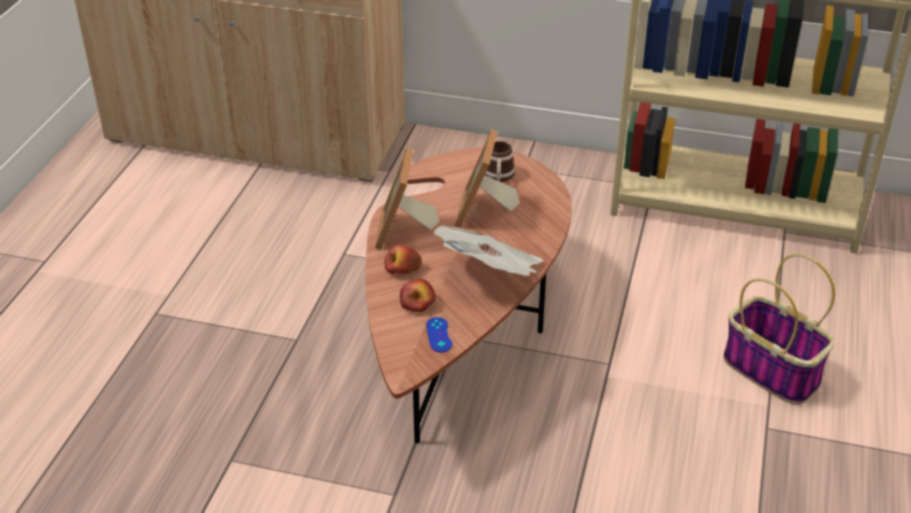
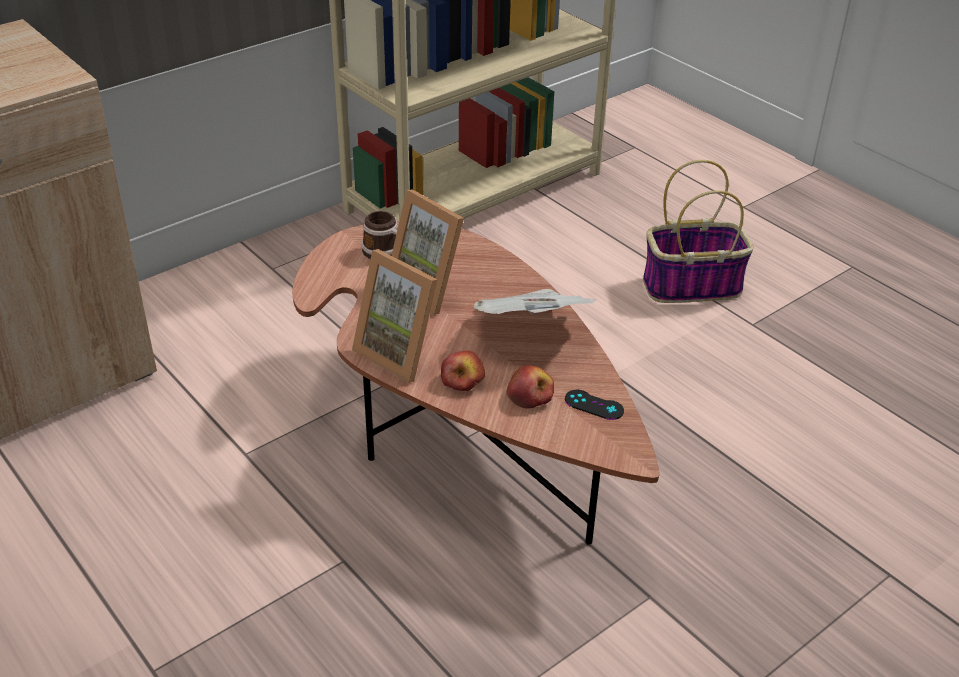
camera: 55 degrees left, 0 degrees up
(439, 335) = (594, 405): blue game controller -> black game controller

